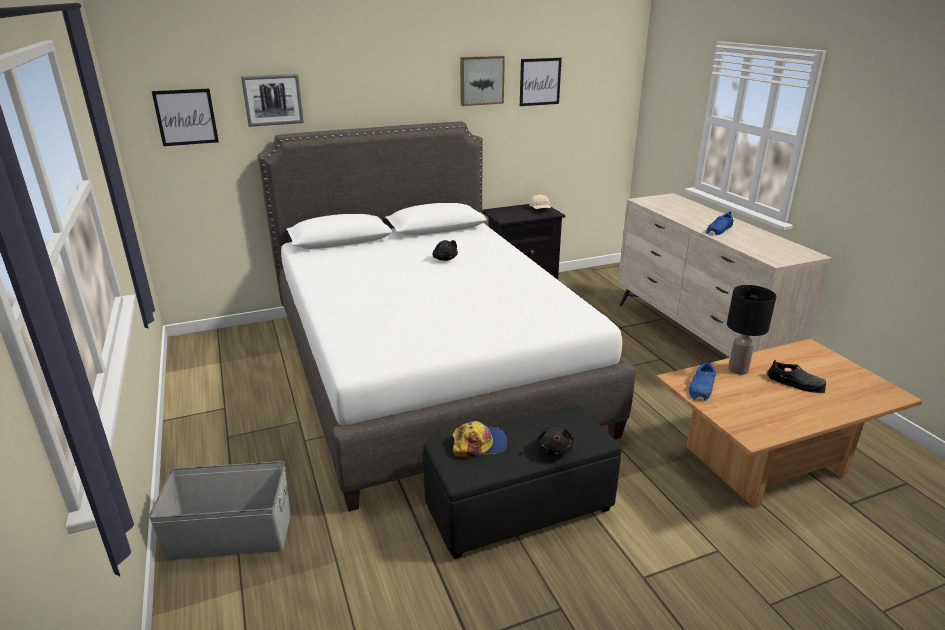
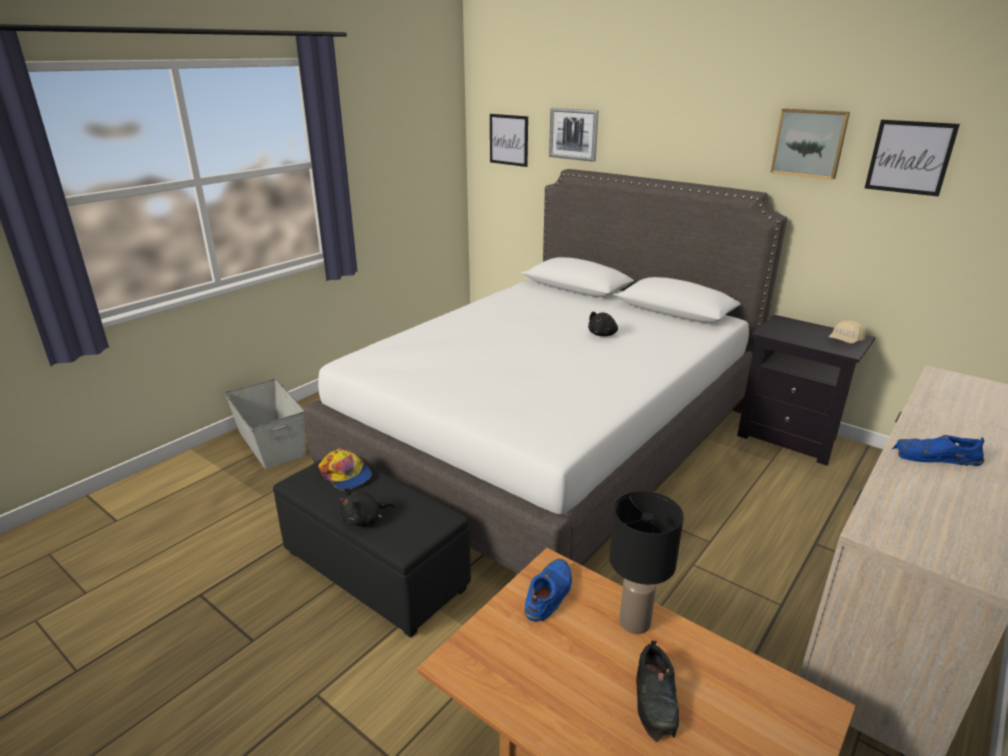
camera: 60 degrees right, 0 degrees up
(702, 387) = (548, 593): blue shoe -> blue shoe turned 120 degrees clockwise

